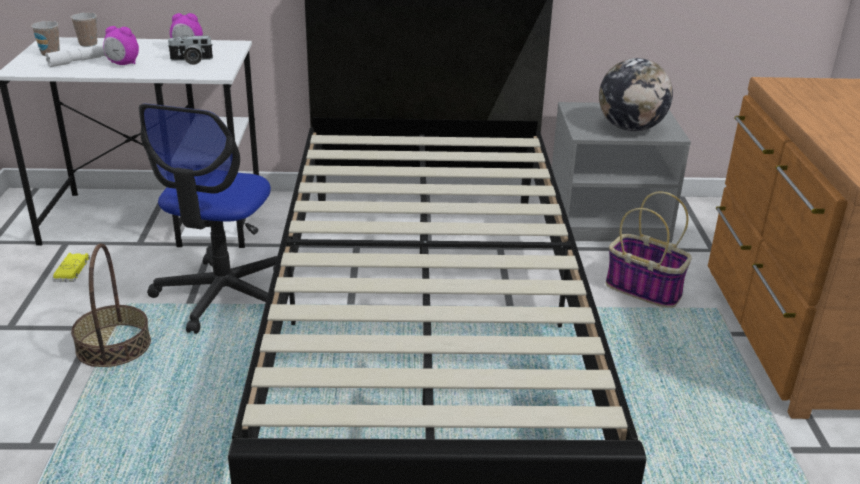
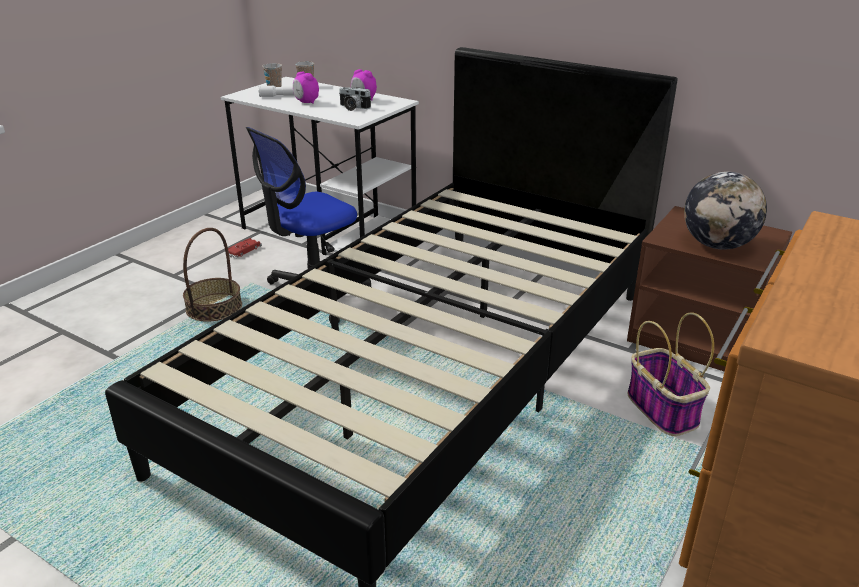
camera: 35 degrees right, 0 degrees up
(72, 270) = (243, 251): yellow toy car -> red toy car
(608, 219) = (698, 336): grey nightstand -> brown nightstand

